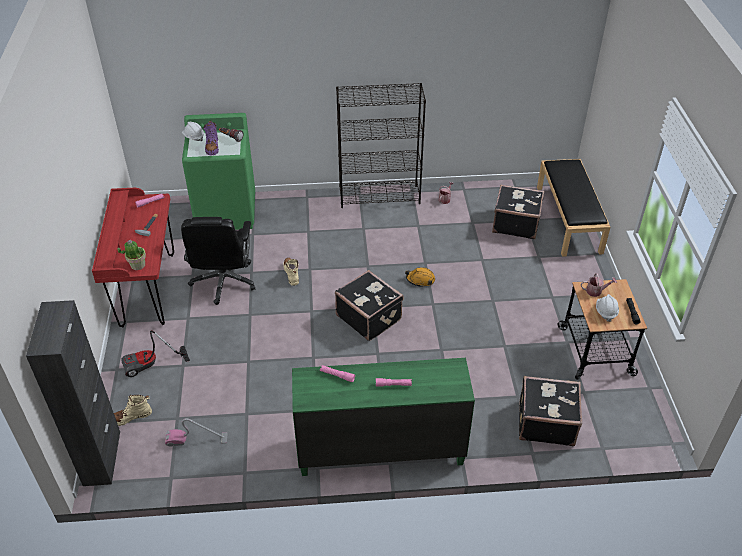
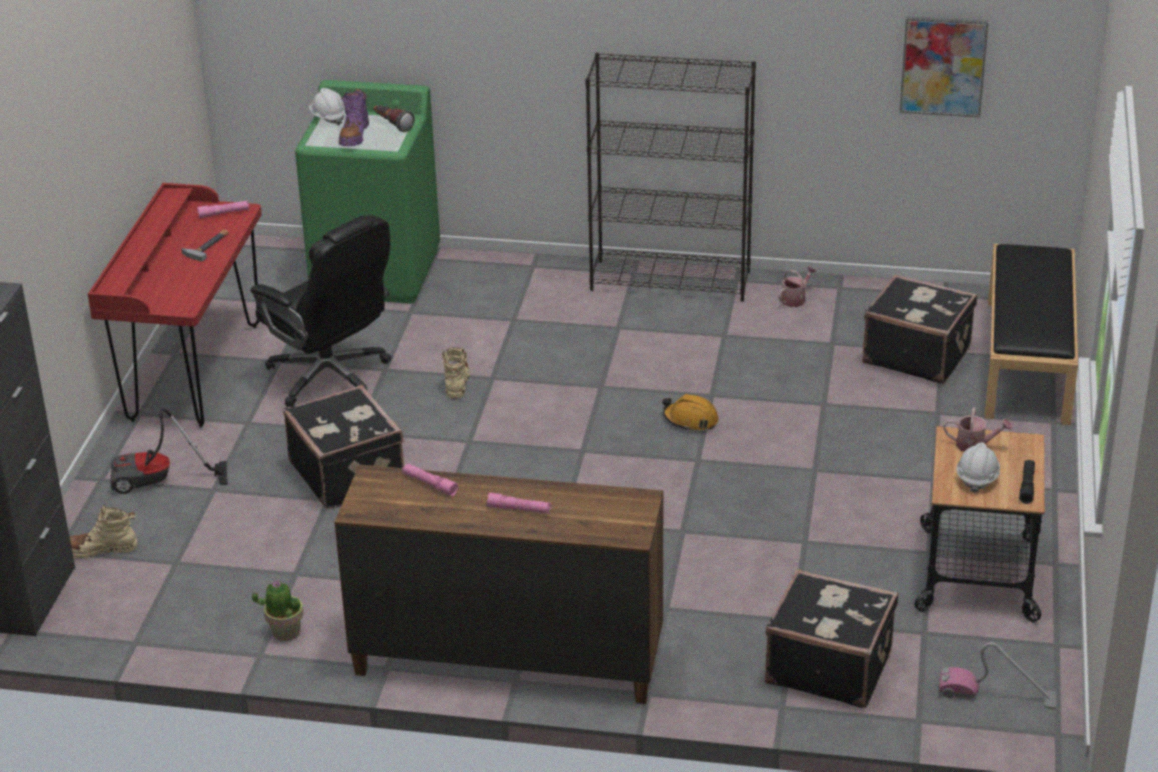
camera: 15 degrees right, 10 degrees down
(137, 265) = (167, 300): potted plant -> potted plant (285, 631)
(196, 439) = (197, 597): vacuum cleaner -> vacuum cleaner (997, 694)
(223, 281) = (330, 377): black office chair -> black office chair turned 60 degrees counterclockwise
(369, 317) = (570, 464): black suitcase -> black suitcase (348, 473)
(380, 450) = (506, 659): green dresser -> brown dresser
(517, 75) = (943, 66): none -> picture

